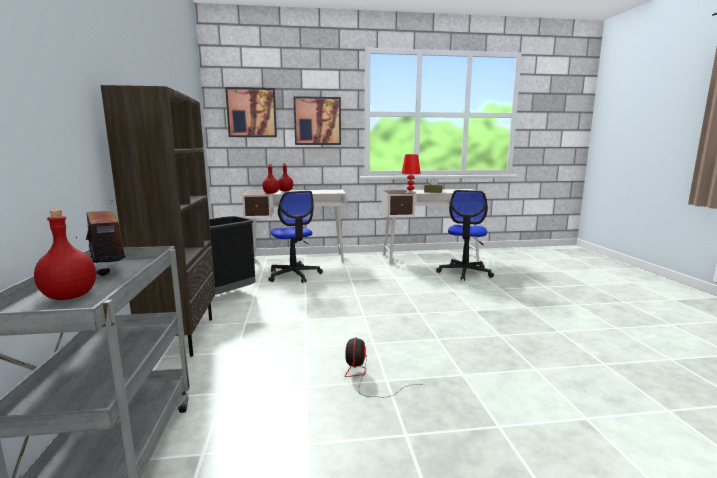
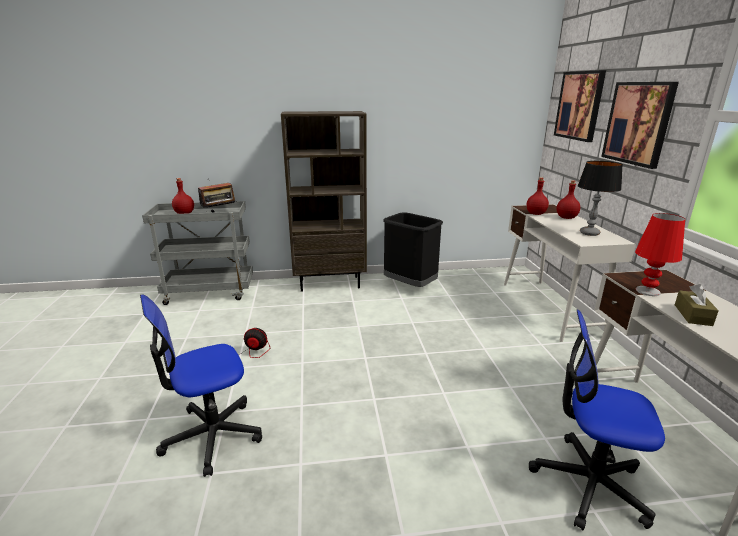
camera: 90 degrees right, 10 degrees up
(294, 275) = (483, 311): office chair -> office chair (212, 435)
(322, 191) = (589, 233): none -> table lamp

